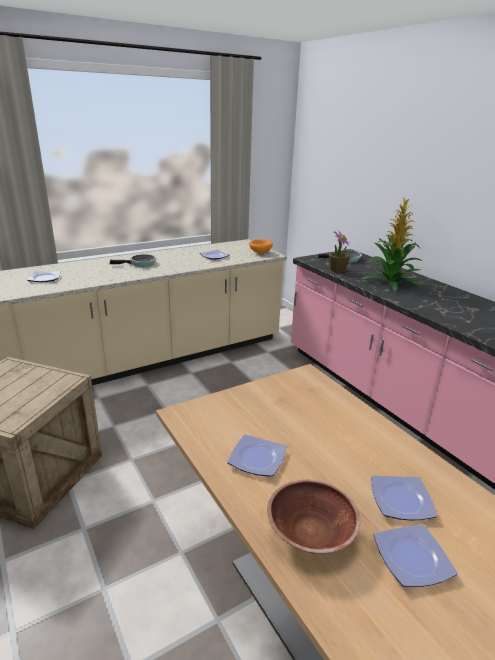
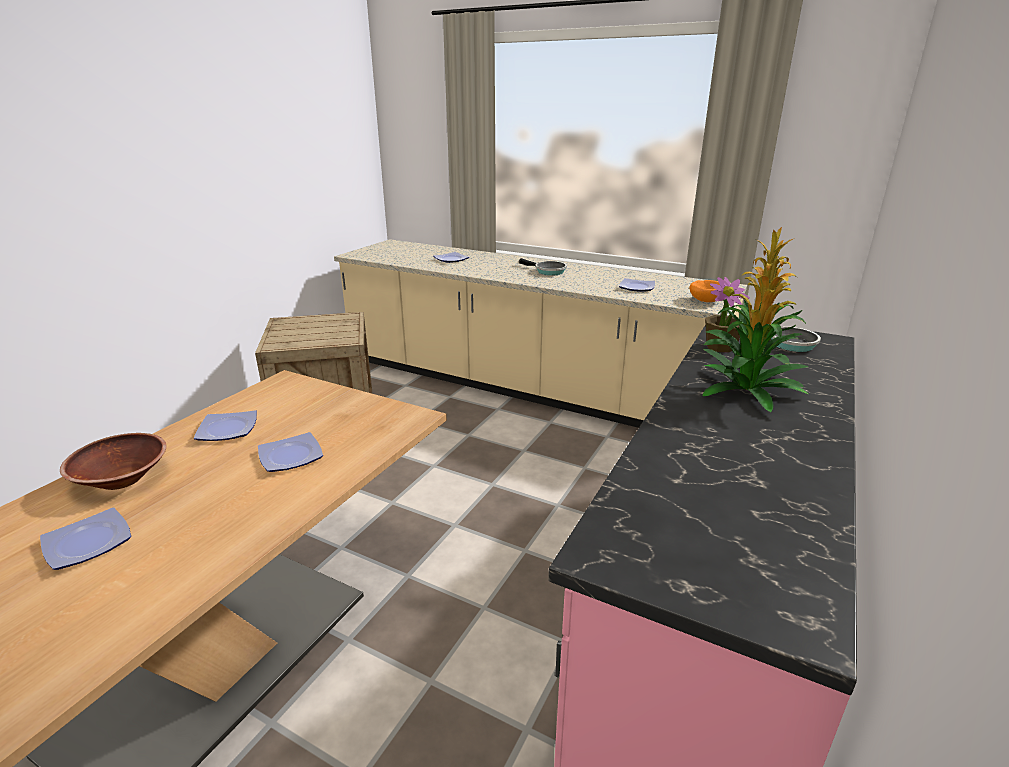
camera: 60 degrees right, 0 degrees up
(400, 501) = (180, 522): plate -> plate (289, 456)

